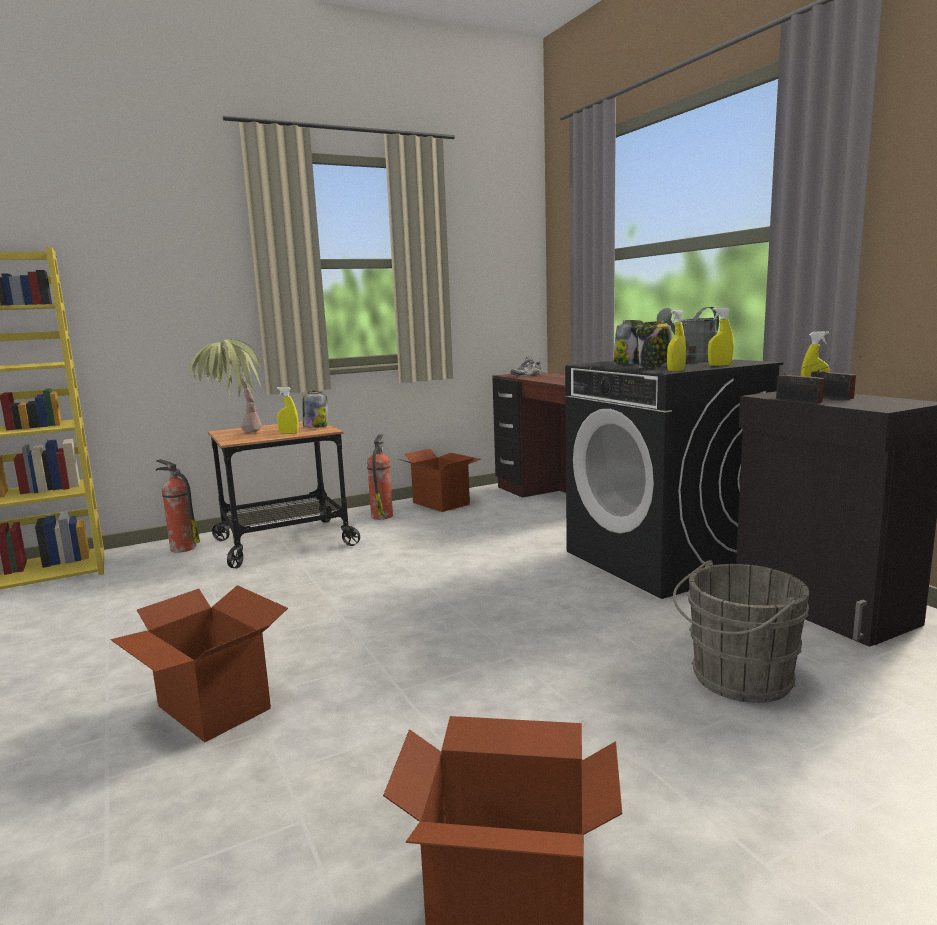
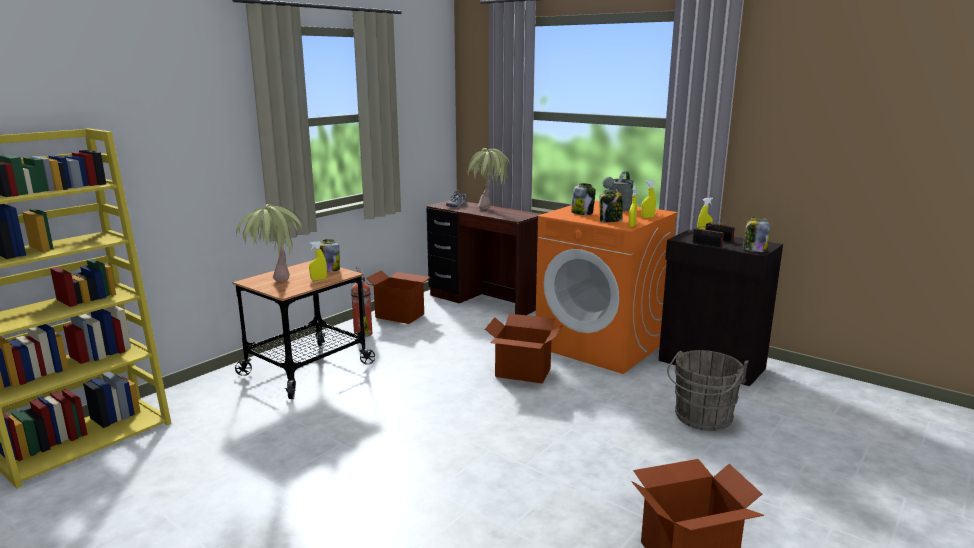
camera: 25 degrees left, 5 degrees up
(182, 548) = (215, 387): fire extinguisher -> none
(212, 708) = (414, 505): cardboard box -> cardboard box (523, 373)
(552, 379) = (487, 212): none -> potted plant
(663, 560) = (601, 345): black washing machine -> orange washing machine
(876, 407) = (754, 250): none -> jar

